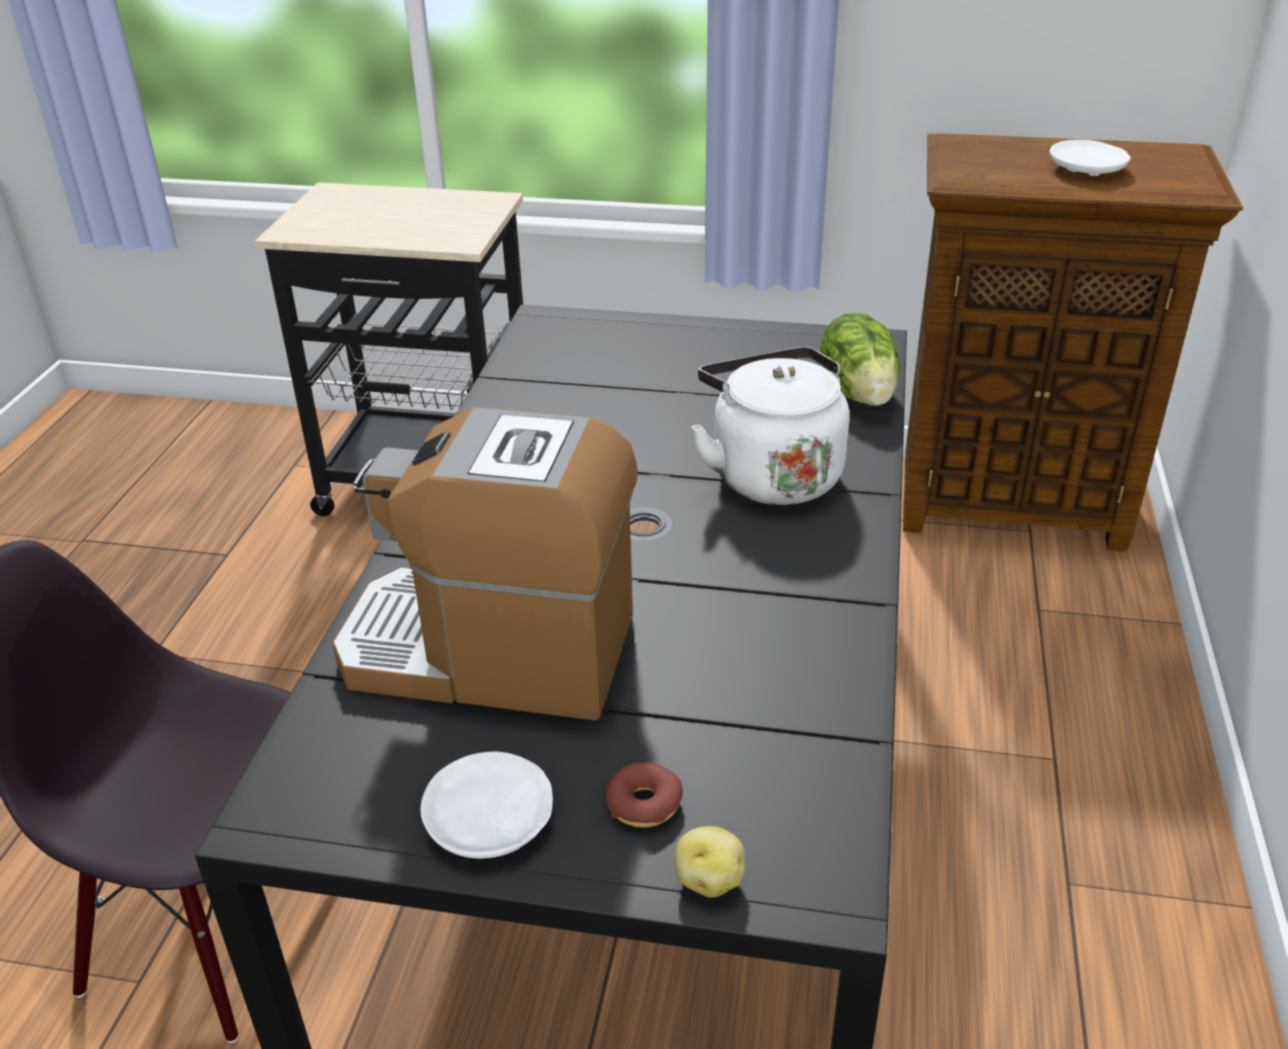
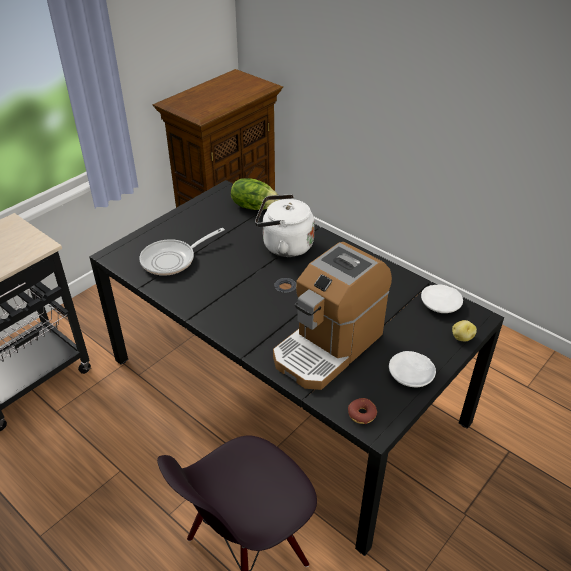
camera: 60 degrees left, 5 degrees up
(590, 375) = (173, 259): none -> frying pan
(643, 804) = (425, 338): donut -> donut (362, 414)
(1087, 169) = (228, 94): white plate -> white plate (441, 304)

